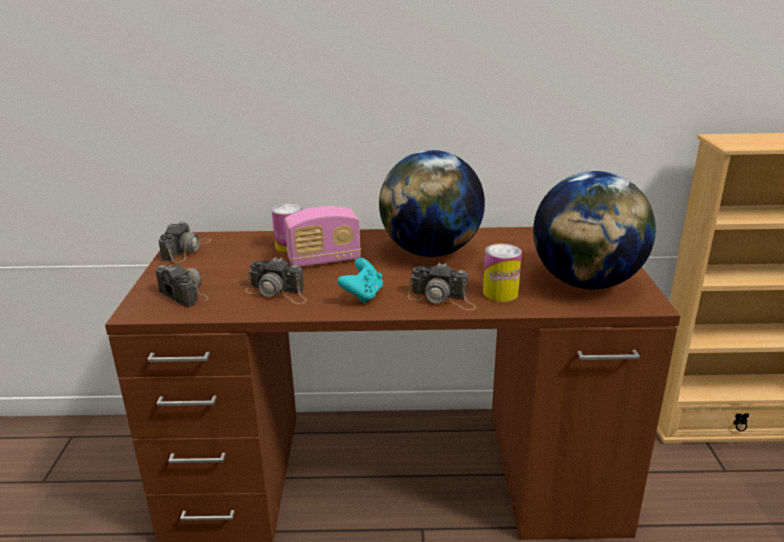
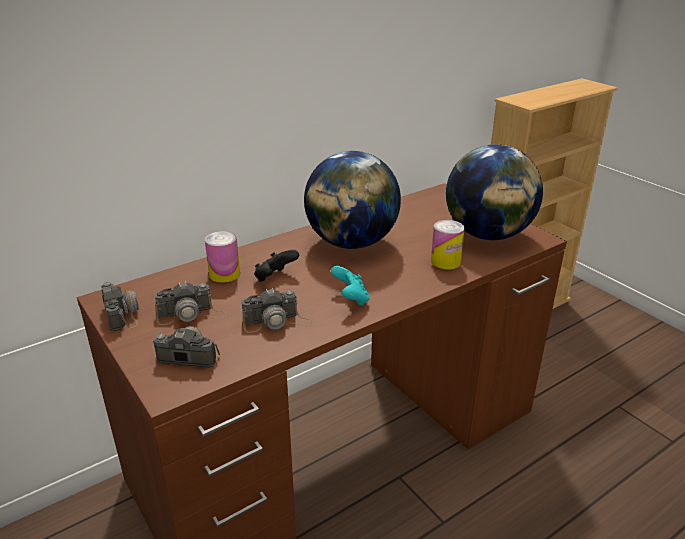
camera: 35 degrees left, 5 degrees up
(324, 260) = (275, 278): radio -> black game controller
(442, 298) = (412, 280): camera -> camera (191, 314)

